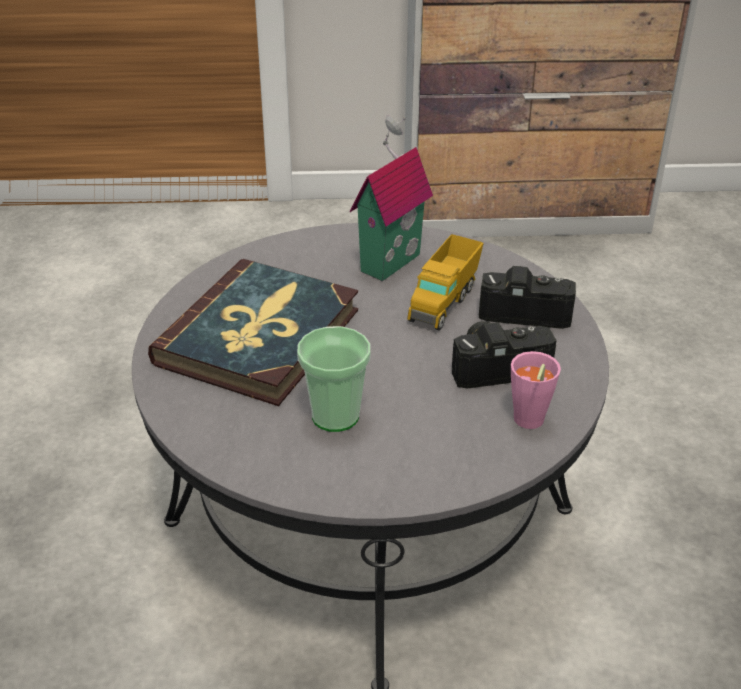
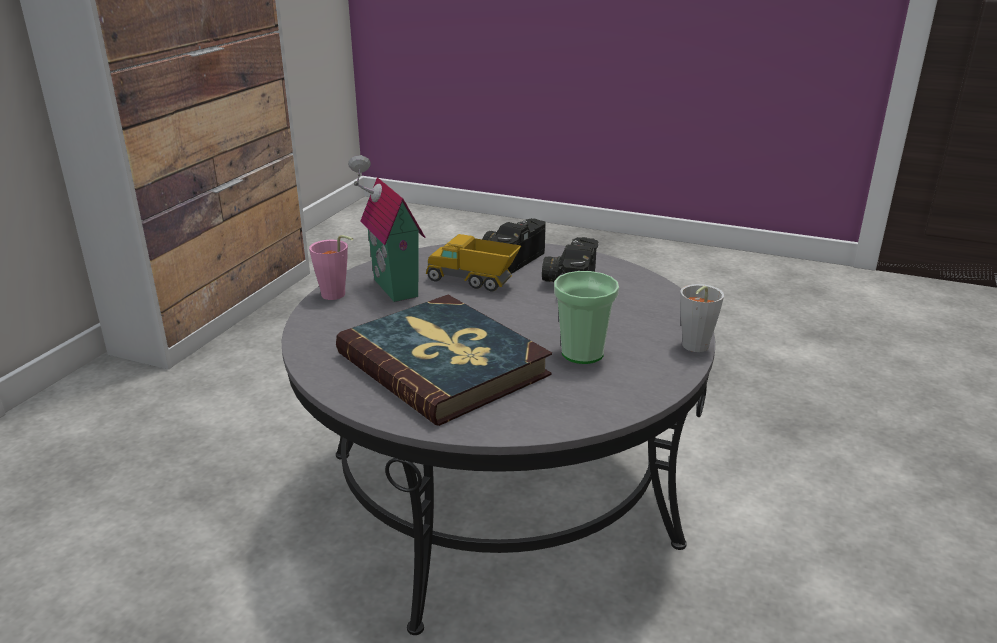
camera: 65 degrees left, 10 degrees down
(402, 496) = (692, 348): none -> grey cup
(444, 302) = (473, 281): toy truck -> toy truck turned 150 degrees clockwise
(527, 423) = (639, 289): pink cup -> pink cup (337, 296)

